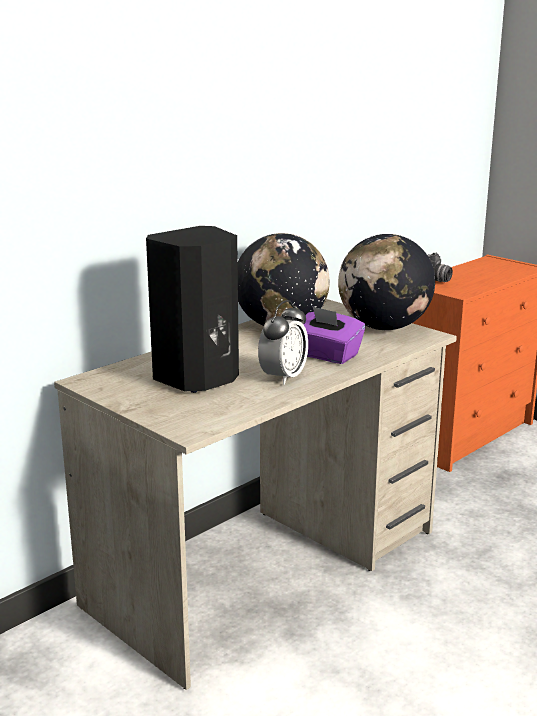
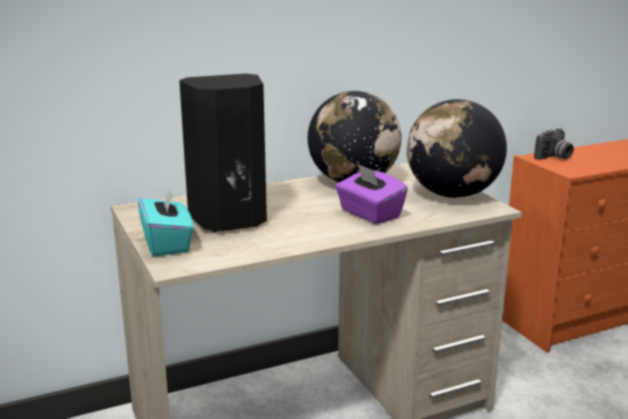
camera: 20 degrees right, 0 degrees up
(159, 410) = (167, 243): none -> turquoise tissue box
(283, 377) = (308, 229): alarm clock -> none

